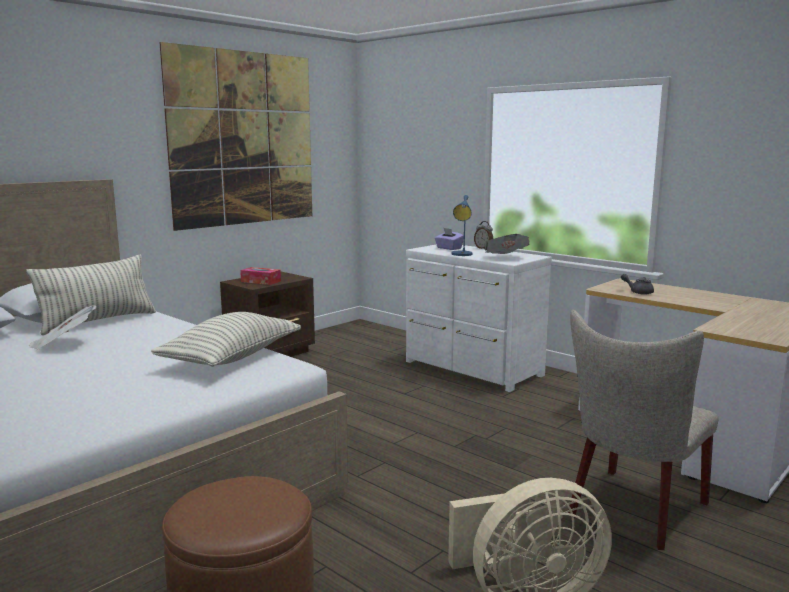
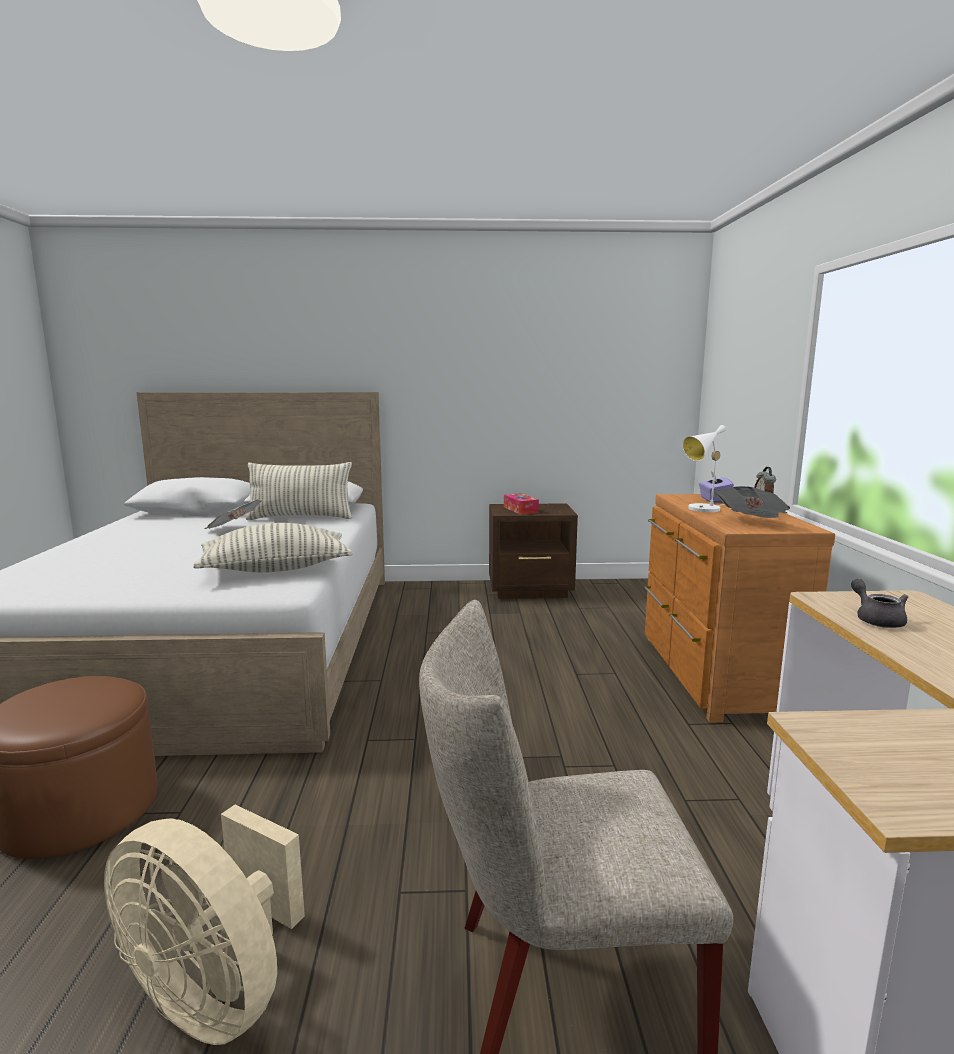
camera: 45 degrees right, 0 degrees up
(244, 139) = (533, 355): picture -> none
(462, 255) = (701, 510): blue table lamp -> white table lamp
(472, 369) = (713, 675): white dresser -> brown dresser

